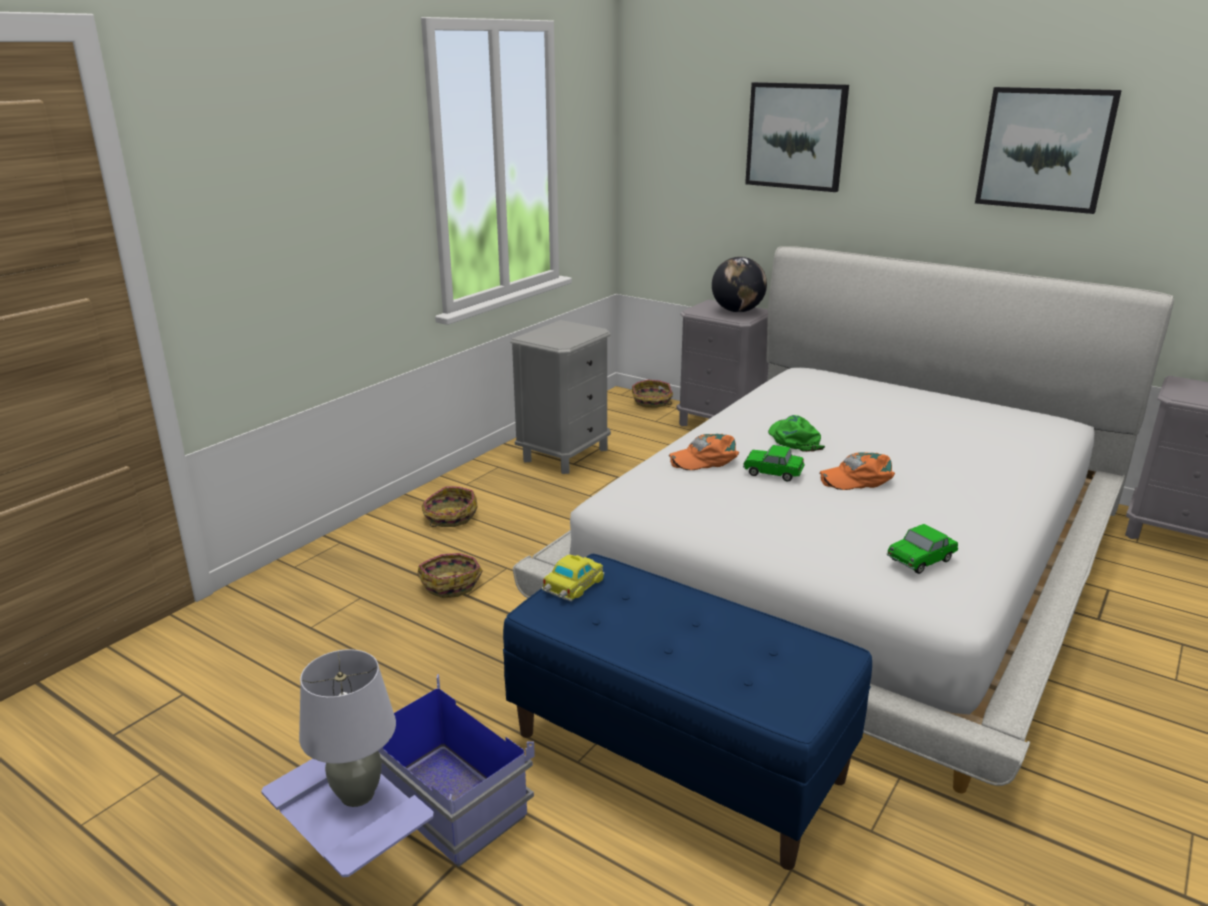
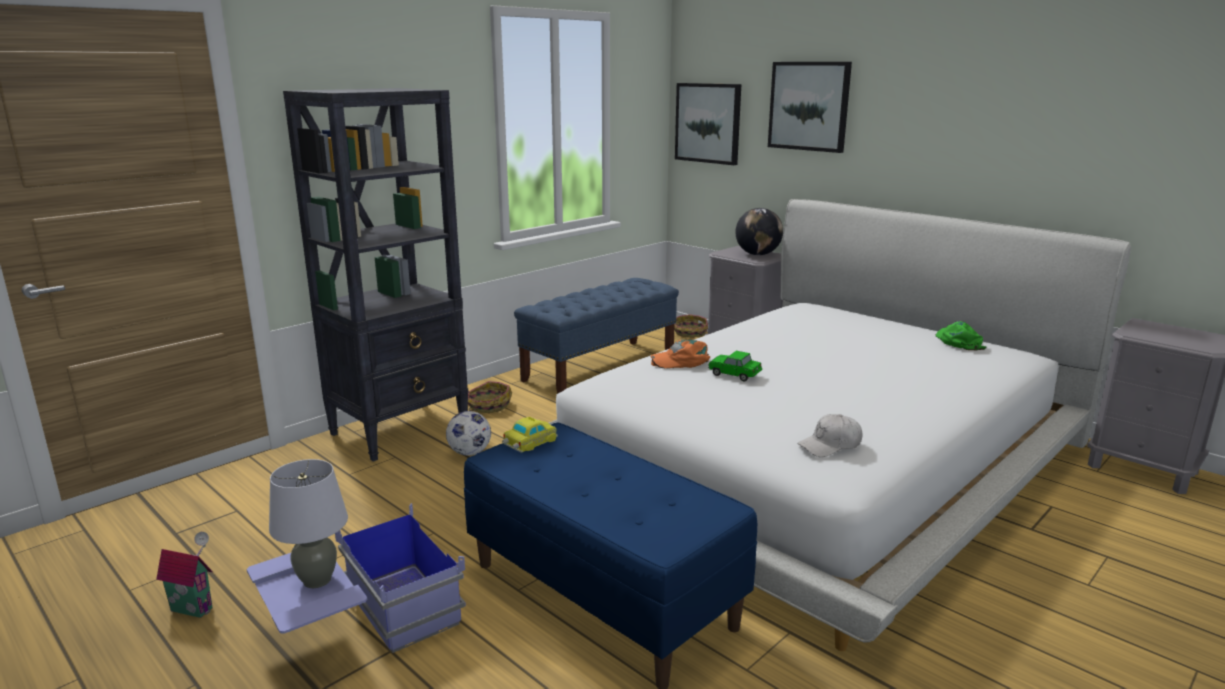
camera: 10 degrees right, 5 degrees down
(179, 839) = (194, 607): none -> toy house
(353, 559) = (401, 430): none -> black bookcase
(451, 583) = (470, 453): basket -> football
(565, 454) = (600, 367): grey nightstand -> blue bench
(794, 439) = (766, 352): green cap -> green cap (958, 341)
(857, 478) = (806, 383): orange cap -> none
(920, 560) = (830, 445): toy car -> white cap
(1045, 149) = (1016, 113): picture -> picture (708, 123)

